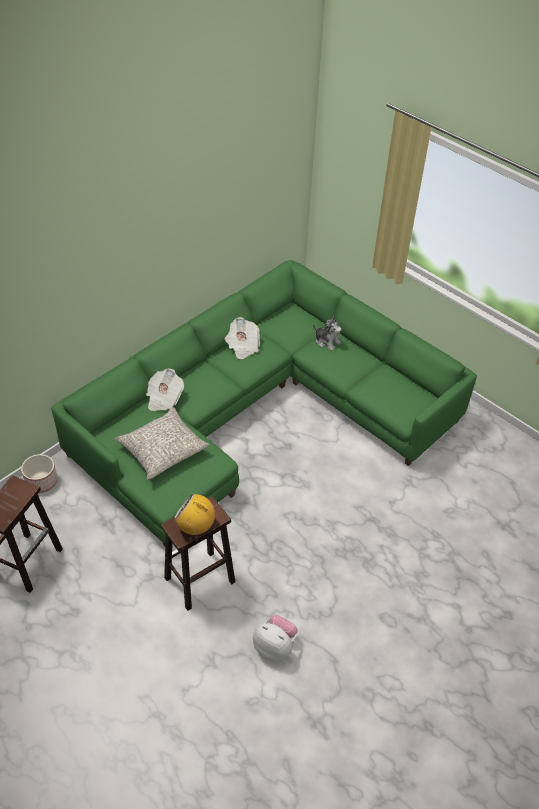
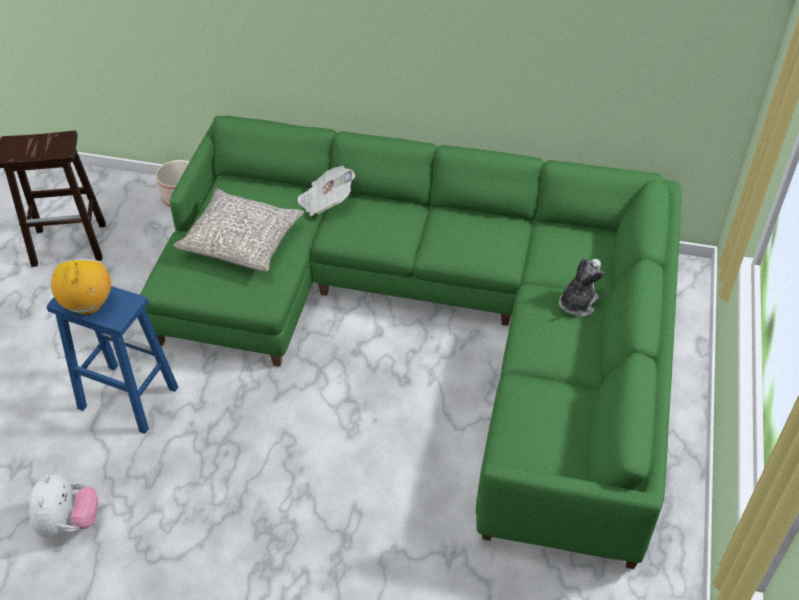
camera: 60 degrees right, 0 degrees up
(199, 581) = (127, 398): brown stool -> blue stool
(242, 346) = (480, 225): newspaper -> none
(327, 341) = (577, 303): plush toy -> plush toy turned 150 degrees counterclockwise

